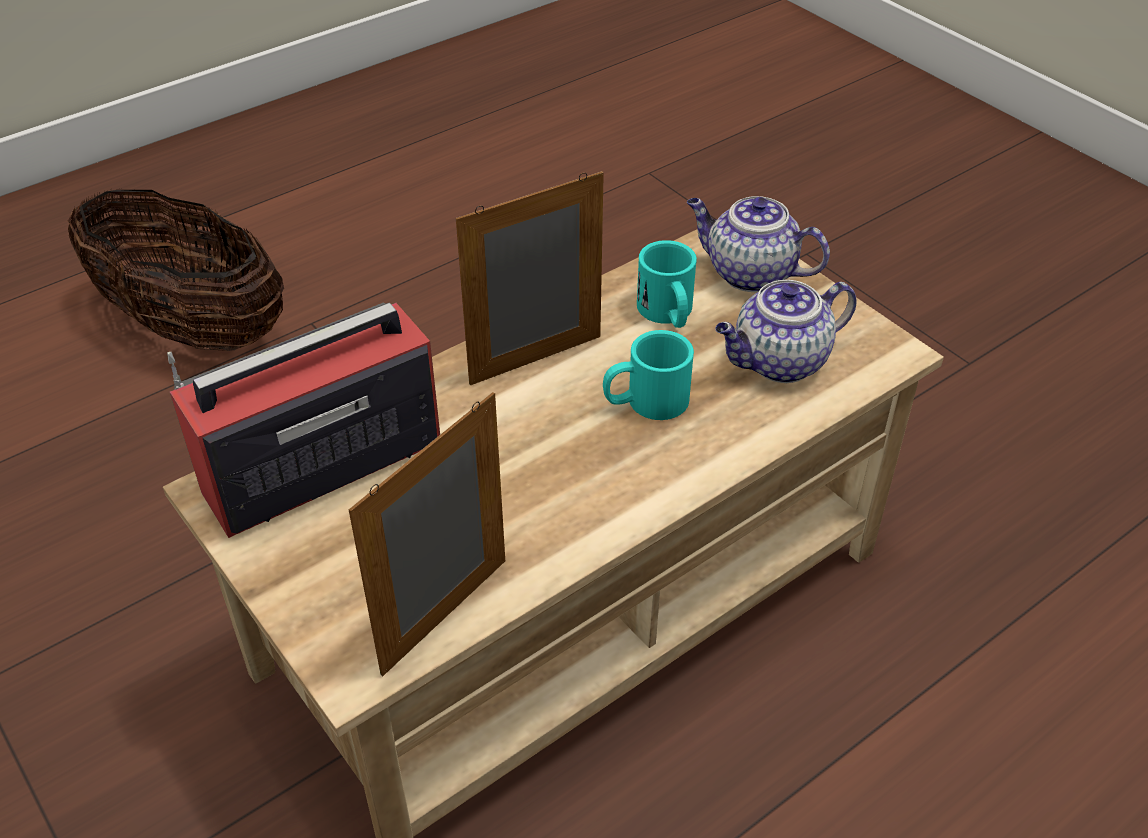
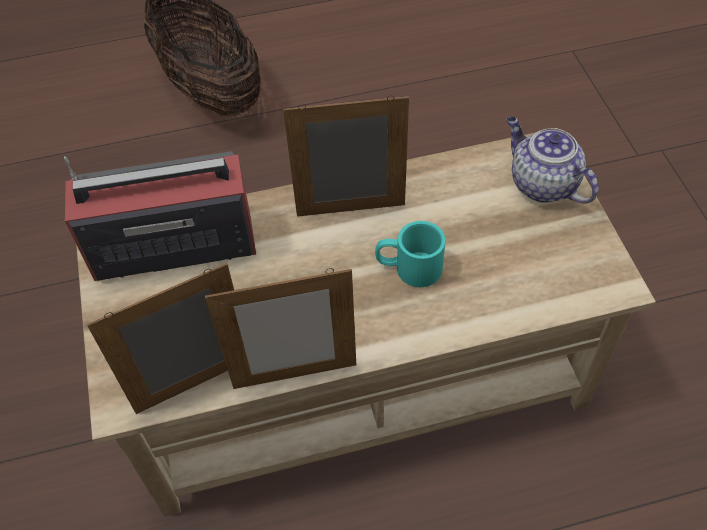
camera: 25 degrees right, 10 degrees up
(573, 562) = (295, 376): none -> picture frame
(668, 314) = (463, 201): turquoise mug -> none
(779, 362) = (523, 266): teapot -> none

